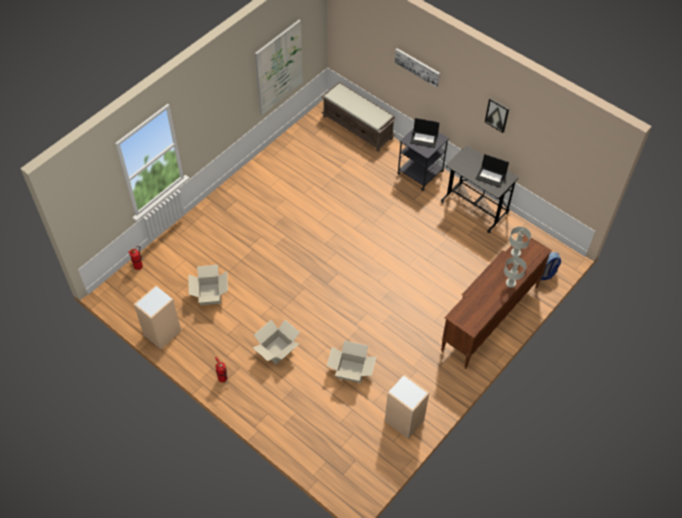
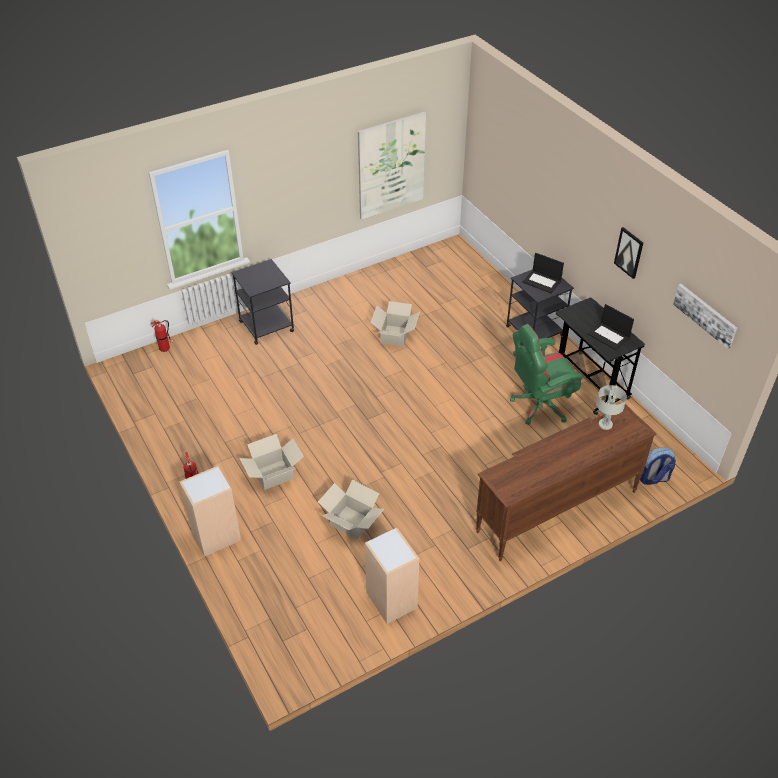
camera: 20 degrees right, 10 degrees down
(162, 333) = (153, 421): bookcase -> bookcase (215, 536)
(210, 294) = (228, 396): cardboard box -> cardboard box (395, 335)
(211, 223) = (267, 326): none -> black cart
(358, 127) = (480, 271): brown bench -> none
(417, 67) = (549, 187): picture -> picture (705, 315)
(448, 235) = (541, 405): none -> green office chair
(511, 283) = (584, 456): grey table lamp -> none

